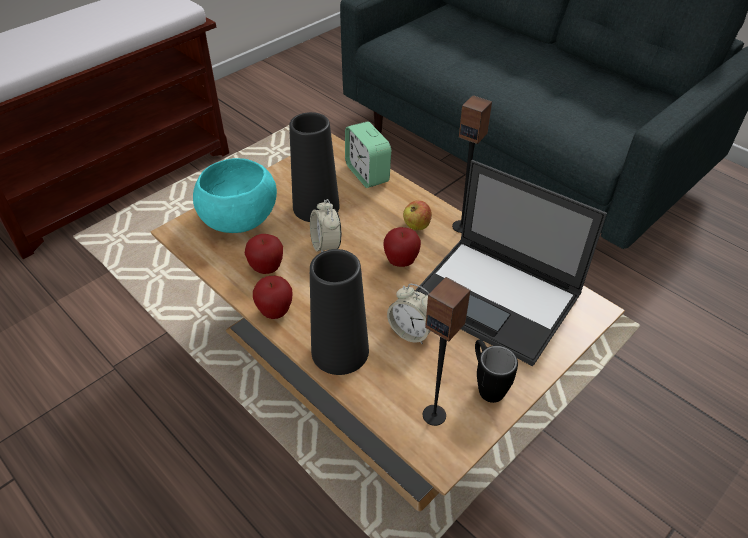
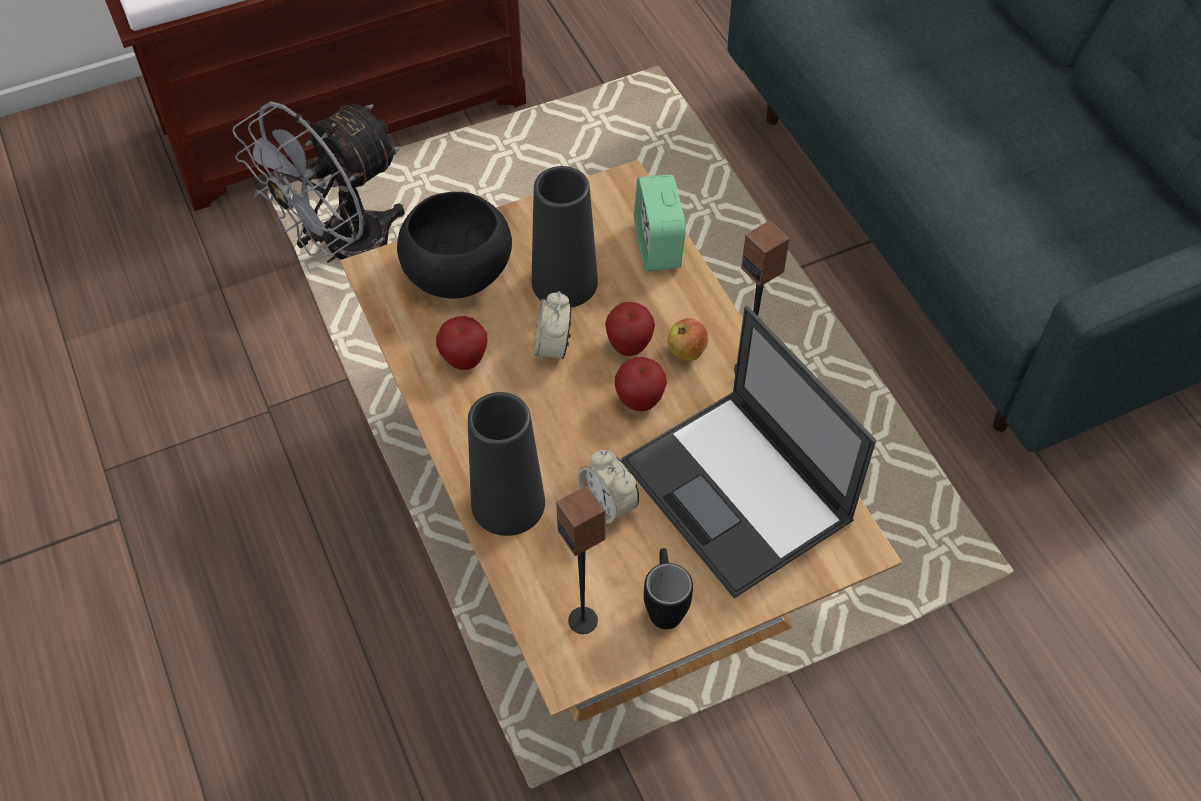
camera: 20 degrees right, 10 degrees up
(138, 258) = (343, 253): none -> grey fan
(239, 217) = (458, 270): turquoise bowl -> black bowl
(275, 312) = (452, 425): apple -> apple (629, 346)

